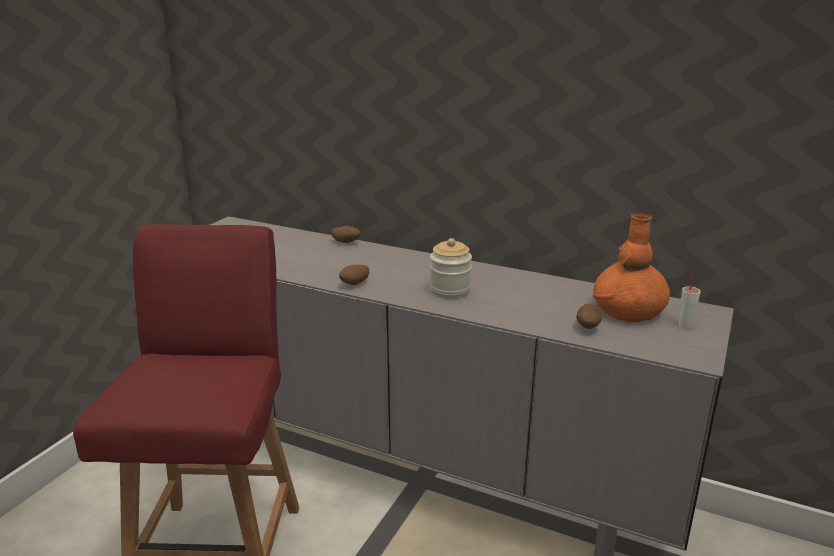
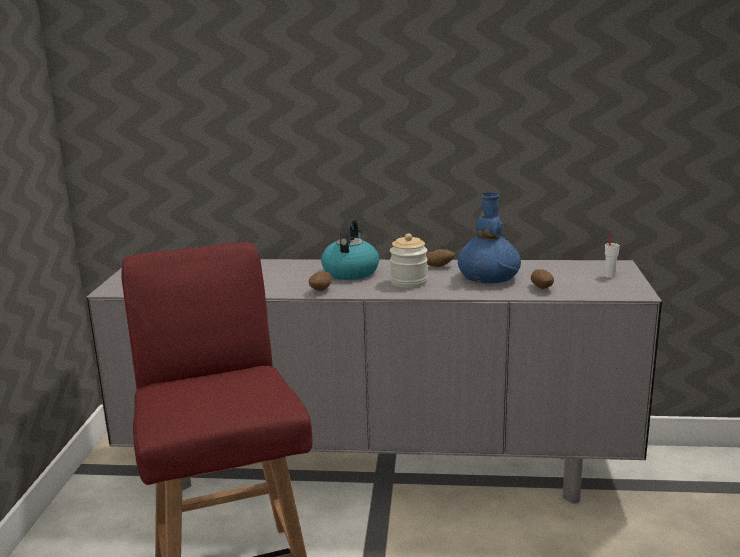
camera: 20 degrees left, 5 degrees down
(346, 243) = (277, 262): potato -> potato (438, 266)
(404, 266) = (350, 272): none -> kettle
(539, 301) = (488, 278): none -> blue vase
(628, 310) = (561, 273): orange vase -> none

